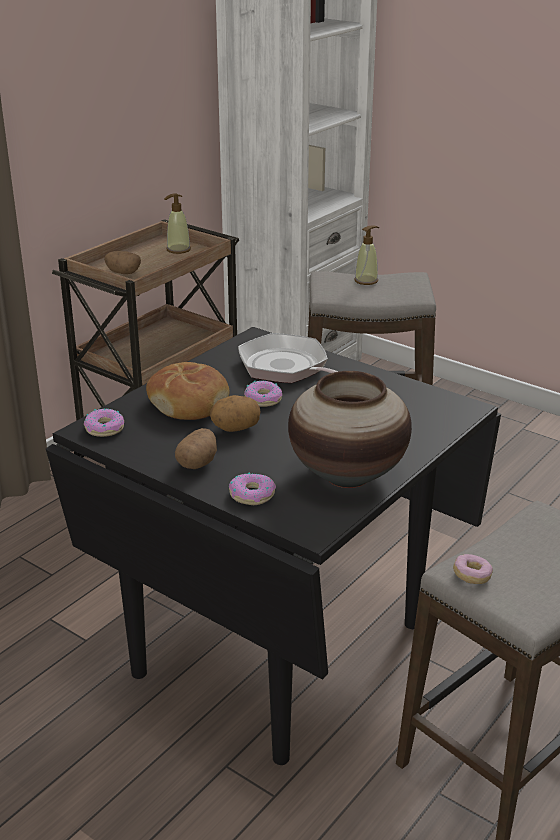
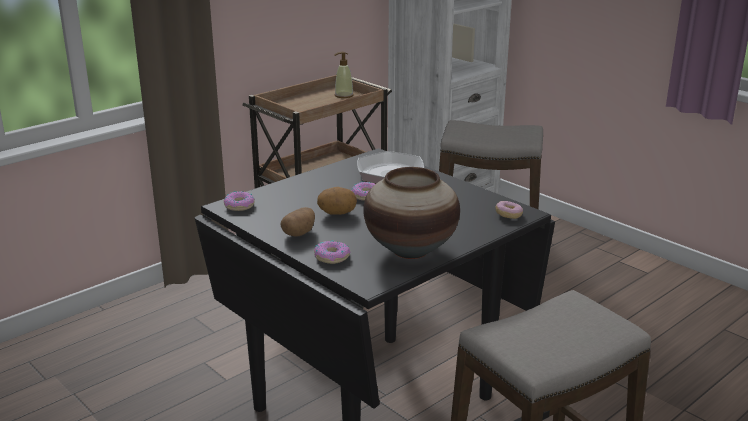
camera: 10 degrees right, 5 degrees down
(123, 273) = (296, 108): potato -> none
(189, 403) = (309, 194): bread -> none
(366, 281) = (490, 129): soap dispenser -> none
(472, 576) = (498, 336): donut -> donut (508, 215)

